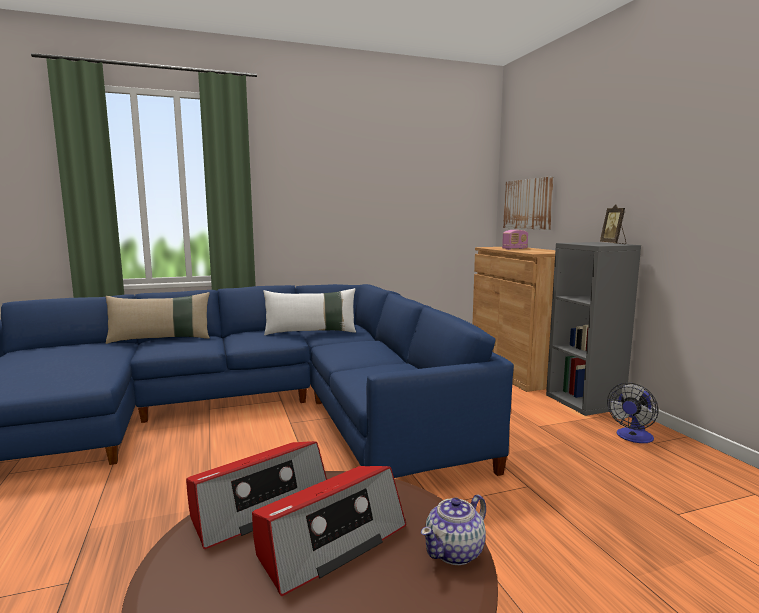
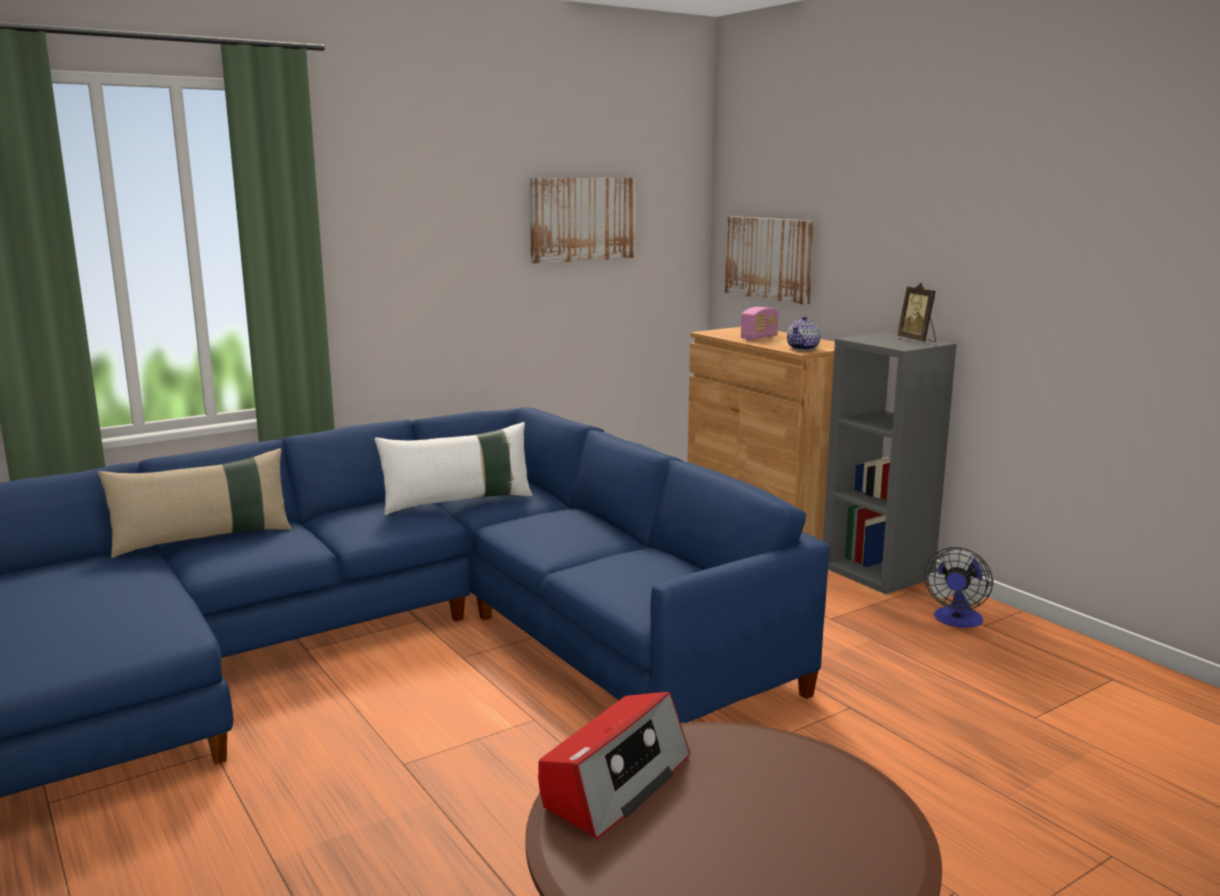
camera: 15 degrees left, 5 degrees up
(329, 541) = (730, 807): radio -> none
(414, 181) = (582, 219): none -> picture
(455, 551) = (870, 795): teapot -> teapot (803, 348)

